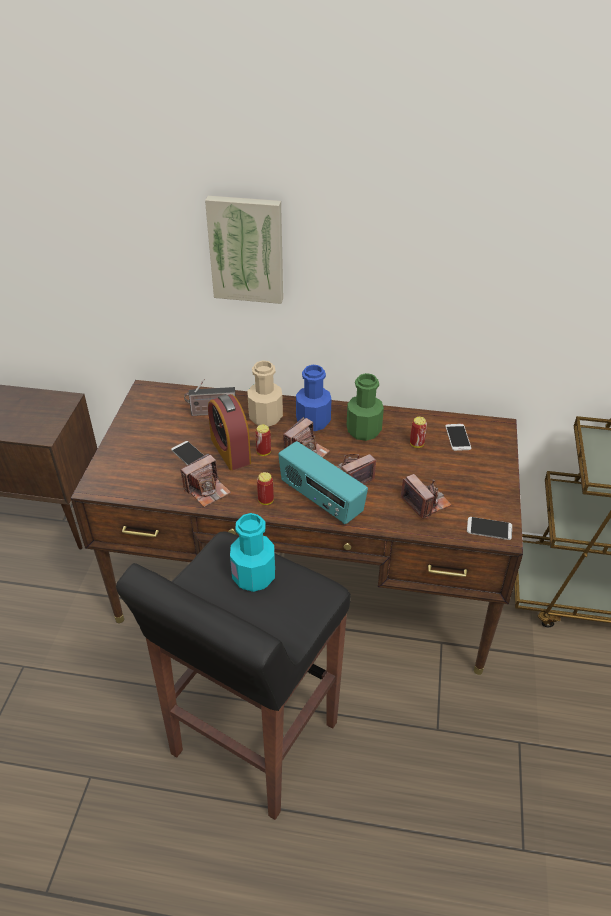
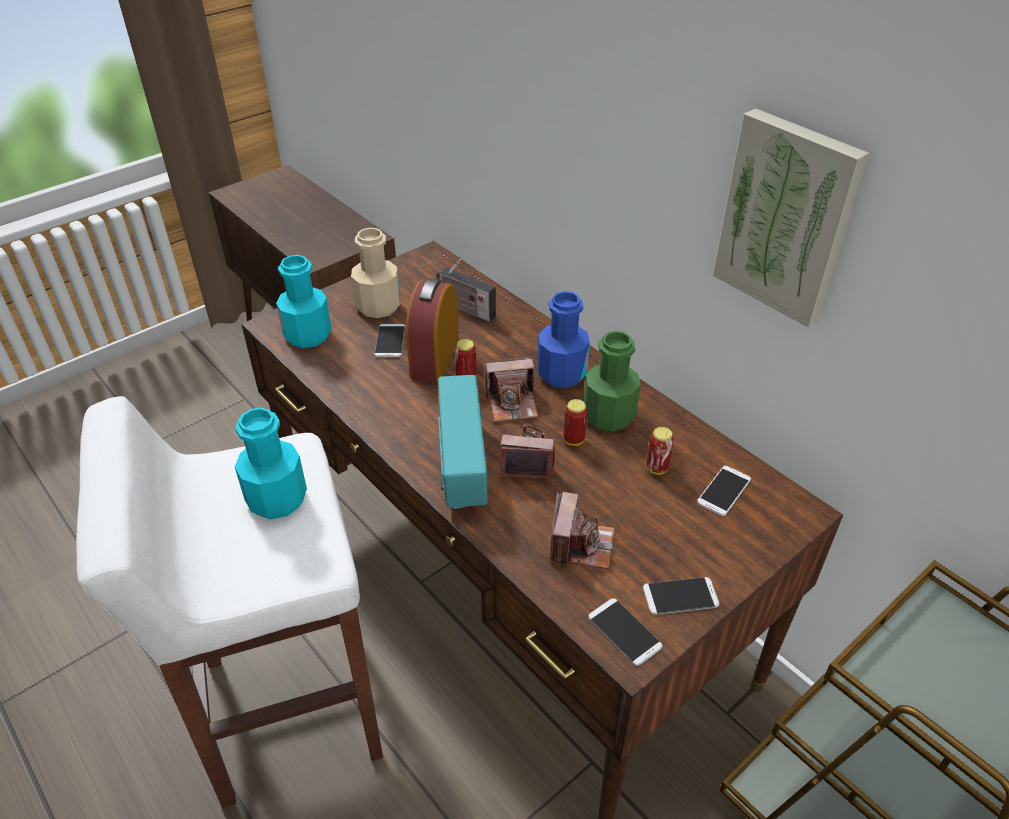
camera: 40 degrees right, 0 degrees up
(130, 480) = (308, 335): none -> turquoise bottle
(207, 490) = (362, 385): camera -> none
(247, 249) = (550, 102): picture -> picture (788, 217)
(253, 740) = (288, 708): black stool -> white stool
(265, 417) = (515, 342): beige bottle -> beige bottle (378, 306)
(266, 501) = (404, 431): can -> can (573, 440)
(493, 497) = (680, 596): none -> phone

